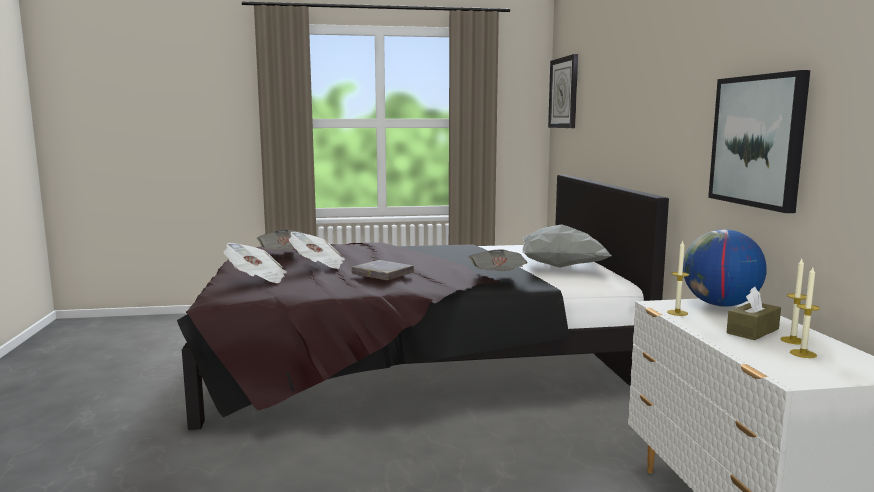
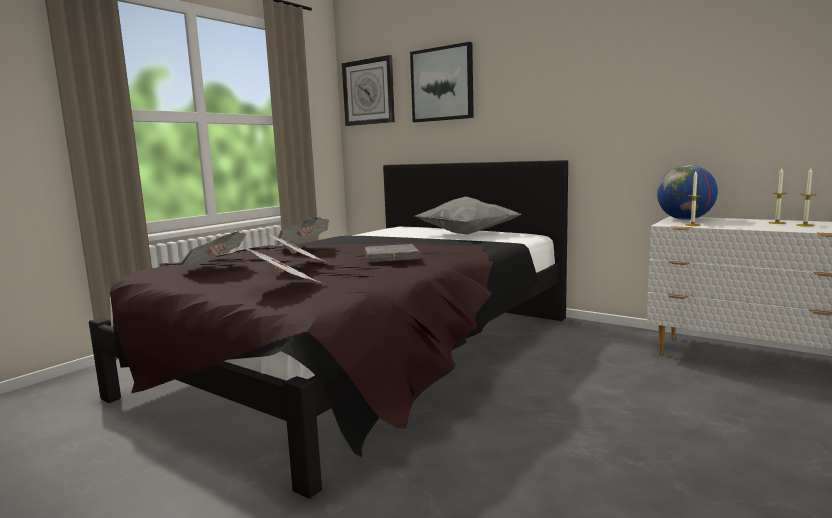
camera: 45 degrees left, 0 degrees up
(498, 277) = (473, 243): newspaper -> newspaper (303, 247)
(752, 331) = (750, 223): brown tissue box -> none
(758, 141) = (674, 105): picture -> picture (442, 84)

